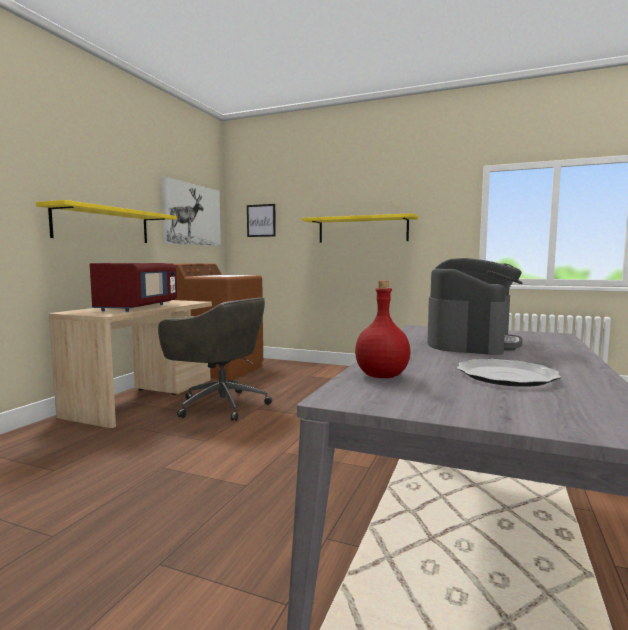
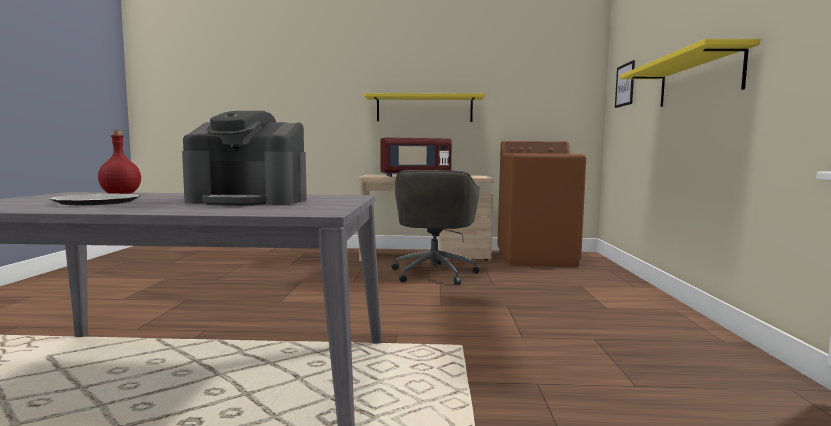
camera: 70 degrees right, 0 degrees up
(192, 214) = (543, 89): picture -> none

